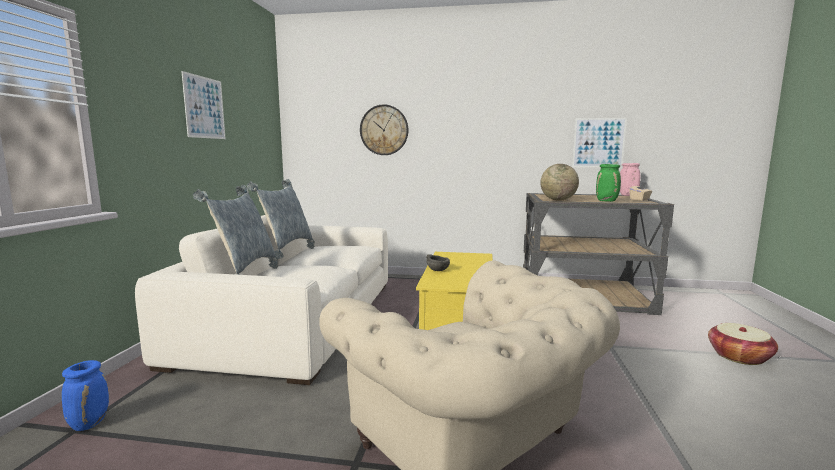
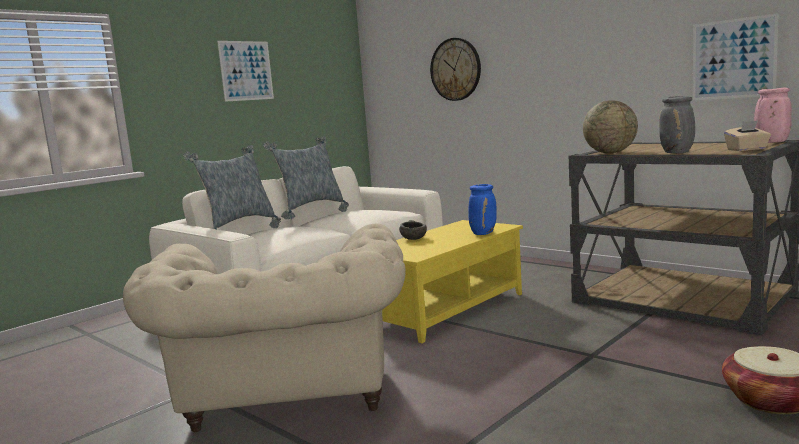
camera: 35 degrees right, 0 degrees up
(89, 423) = (97, 331): blue vase -> blue vase (483, 233)
(607, 201) = (677, 153): green vase -> grey vase

